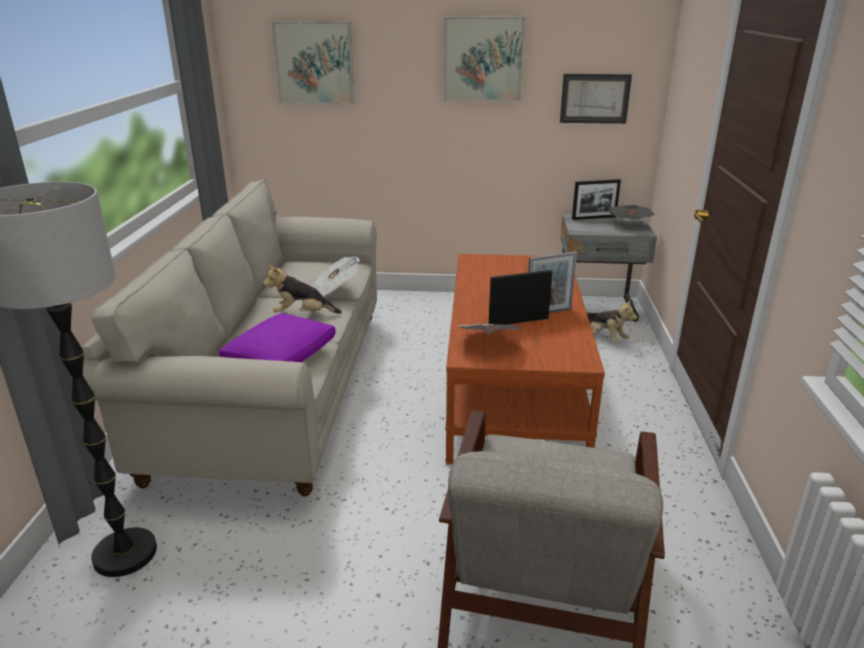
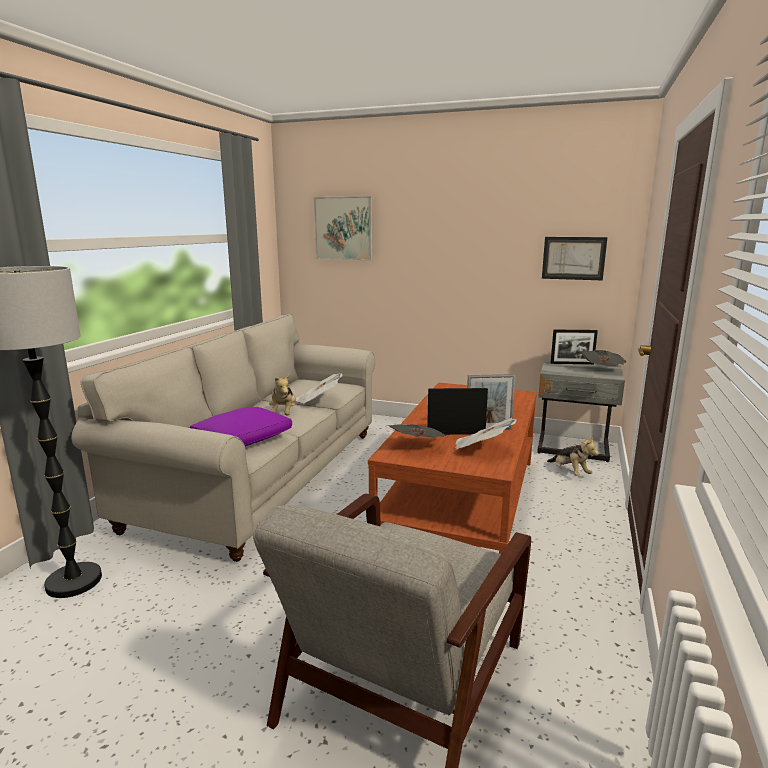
camera: 15 degrees right, 10 degrees down
(302, 314) = (284, 414): plush toy -> plush toy turned 105 degrees counterclockwise
(483, 59) = (475, 225): picture -> none
(555, 338) = (482, 449): none -> newspaper

